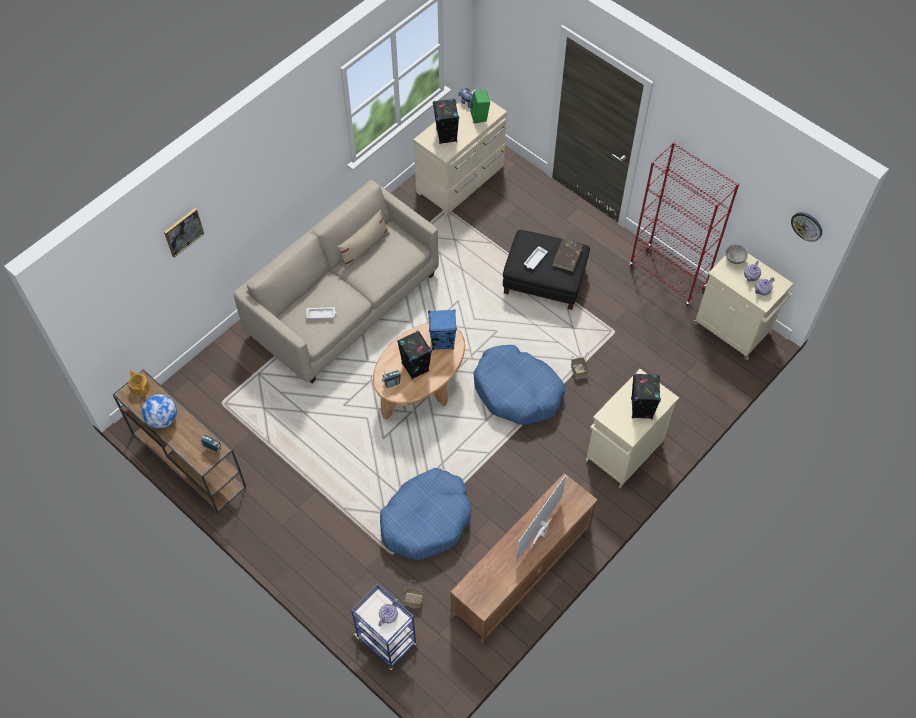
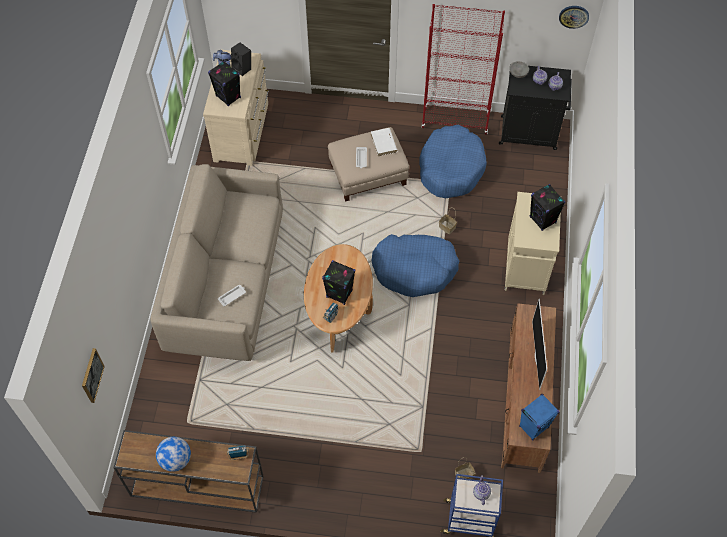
camera: 35 degrees left, 0 degrees up
(140, 387) = (134, 446): teapot -> none
(183, 232) = (103, 285): picture -> picture (92, 375)
(364, 248) = (224, 224): beige pillow -> none
(426, 519) = (425, 408): blue dog bed -> blue dog bed (451, 168)
(442, 342) = (344, 261): blue speaker -> blue speaker (534, 427)
(480, 116) = (243, 68): green speaker -> black speaker
(545, 280) = (368, 173): black ottoman -> beige ottoman
(567, 257) = (384, 143): brown book -> white book
(733, 329) = (530, 133): beige cabinet -> black cabinet

